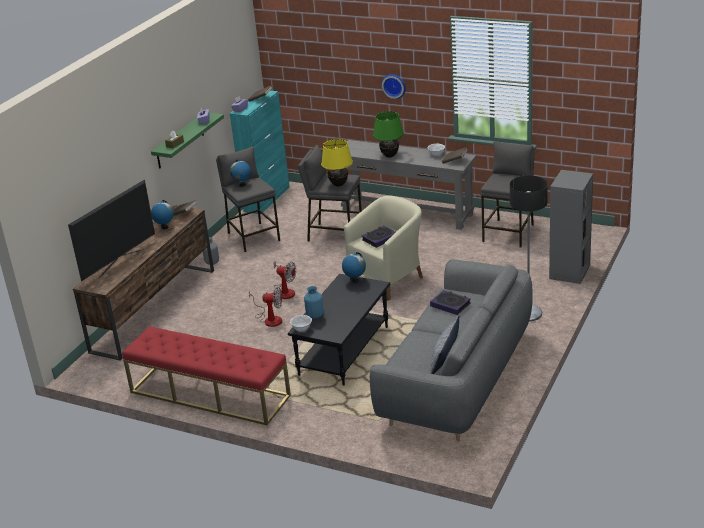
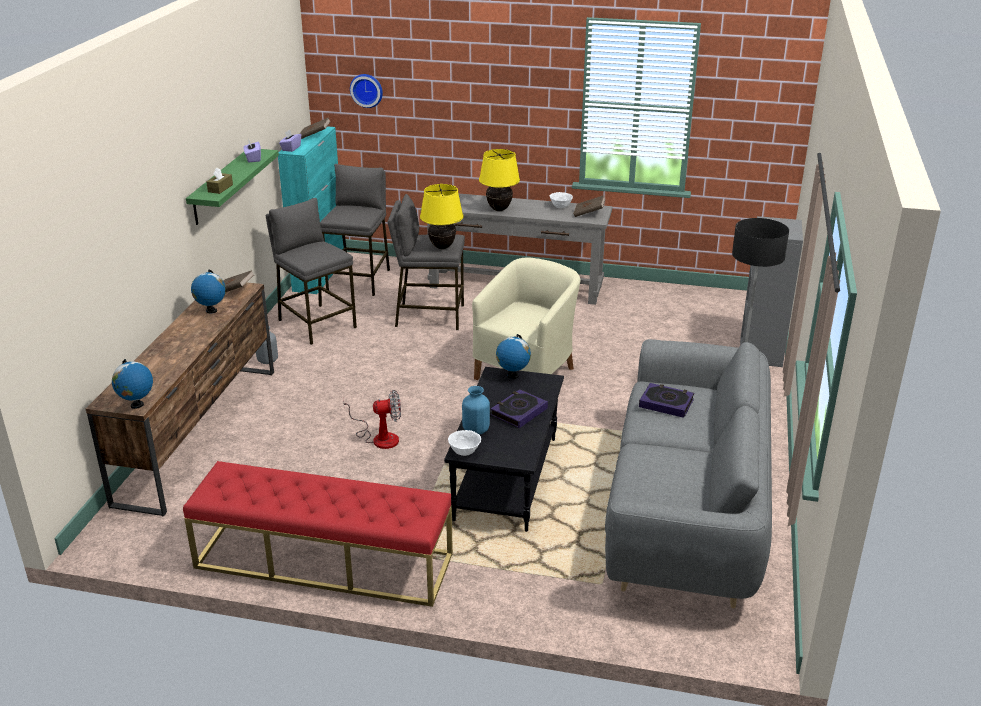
camera: 15 degrees left, 0 degrees up
(120, 263) = (155, 366): television -> none
(242, 185) = (305, 251): globe -> globe (137, 405)
(285, 291) = (387, 396): fan -> none
(380, 239) = (522, 317): book -> book (519, 412)
(389, 156) = (499, 209): green table lamp -> yellow table lamp
(394, 85) = (500, 116): wall clock -> wall clock (367, 90)
(444, 358) = (697, 483): pillow -> none
(509, 233) = (658, 306): grey stool -> grey stool (360, 280)

